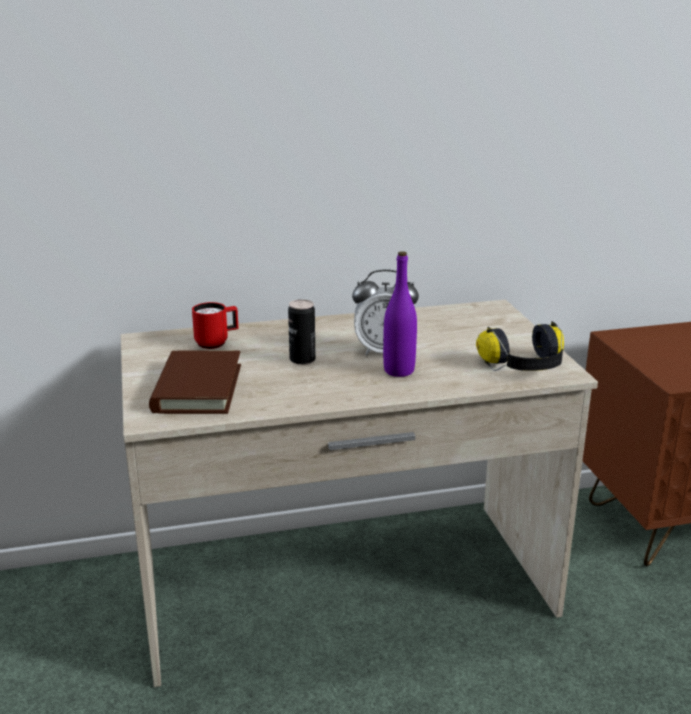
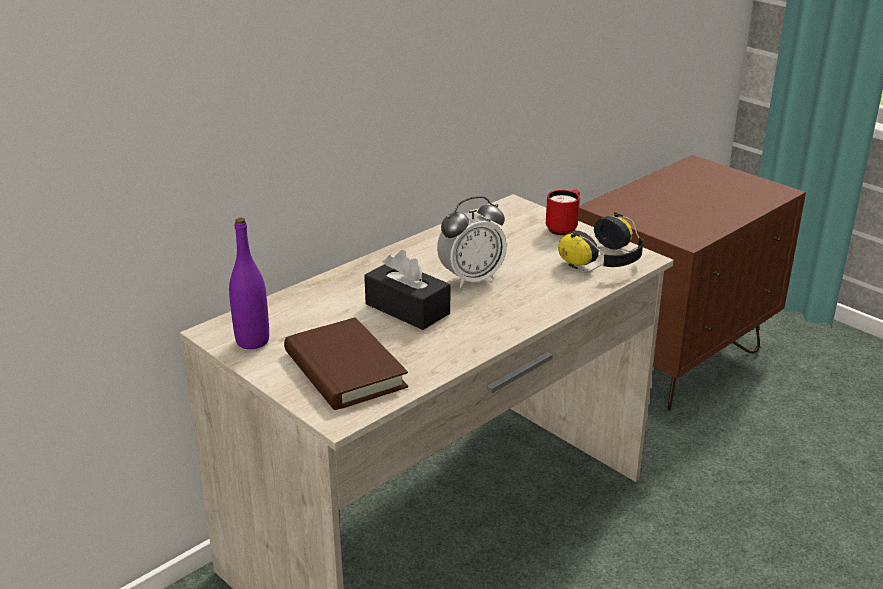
camera: 30 degrees left, 5 degrees up
(217, 343) = (300, 314): red mug -> red mug (564, 228)
(302, 359) = (407, 309): can -> black tissue box
(399, 371) = (507, 295): purple bottle -> purple bottle (252, 341)

